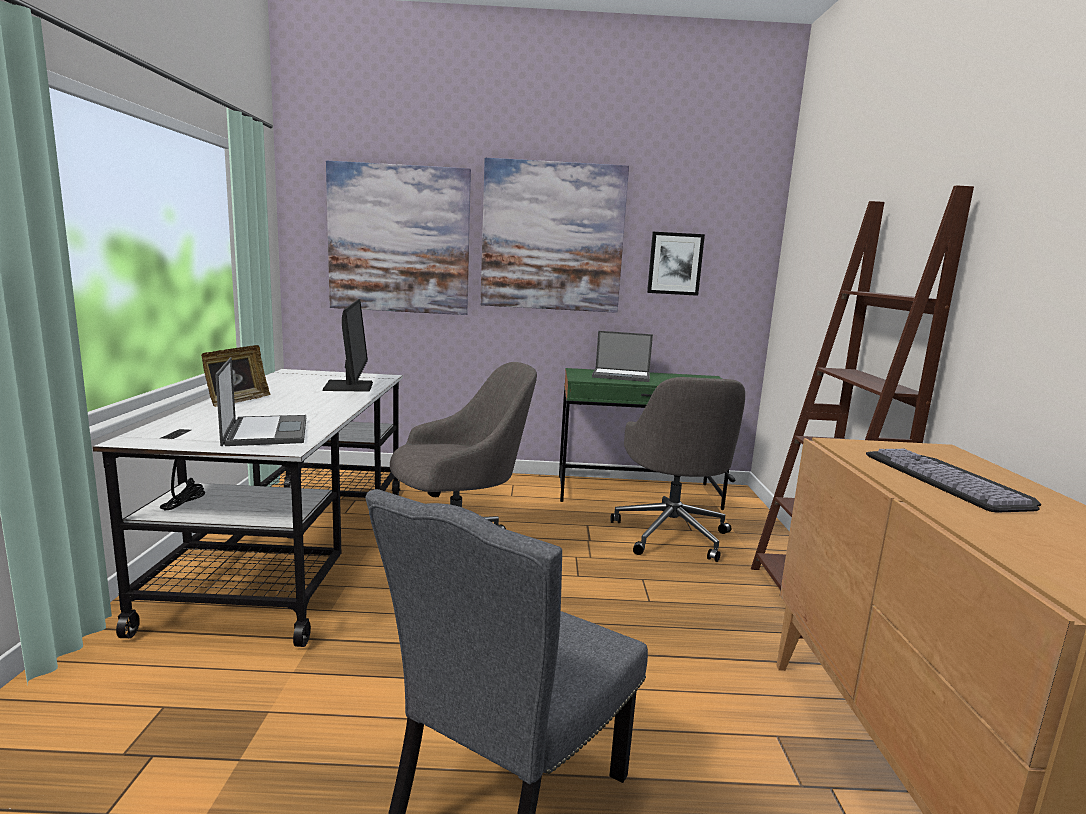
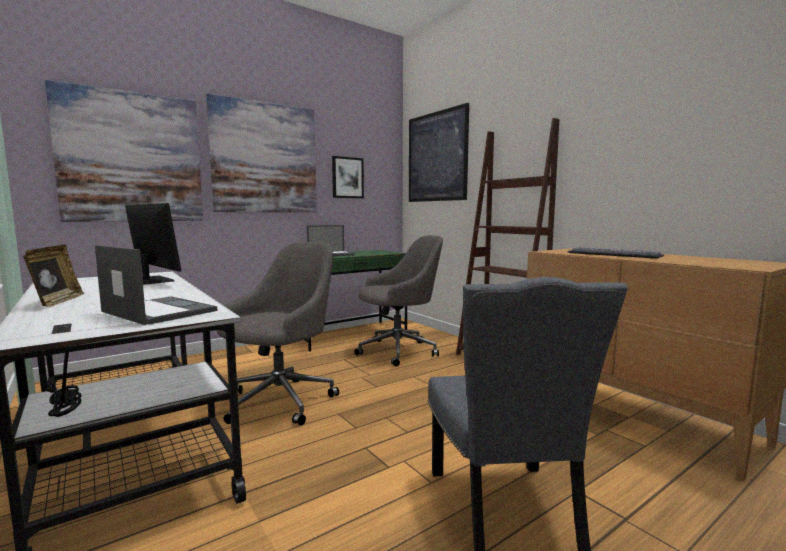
camera: 35 degrees left, 5 degrees down
(671, 536) = (398, 351): grey office chair -> grey office chair turned 75 degrees counterclockwise
(816, 236) = (437, 157): none -> picture

